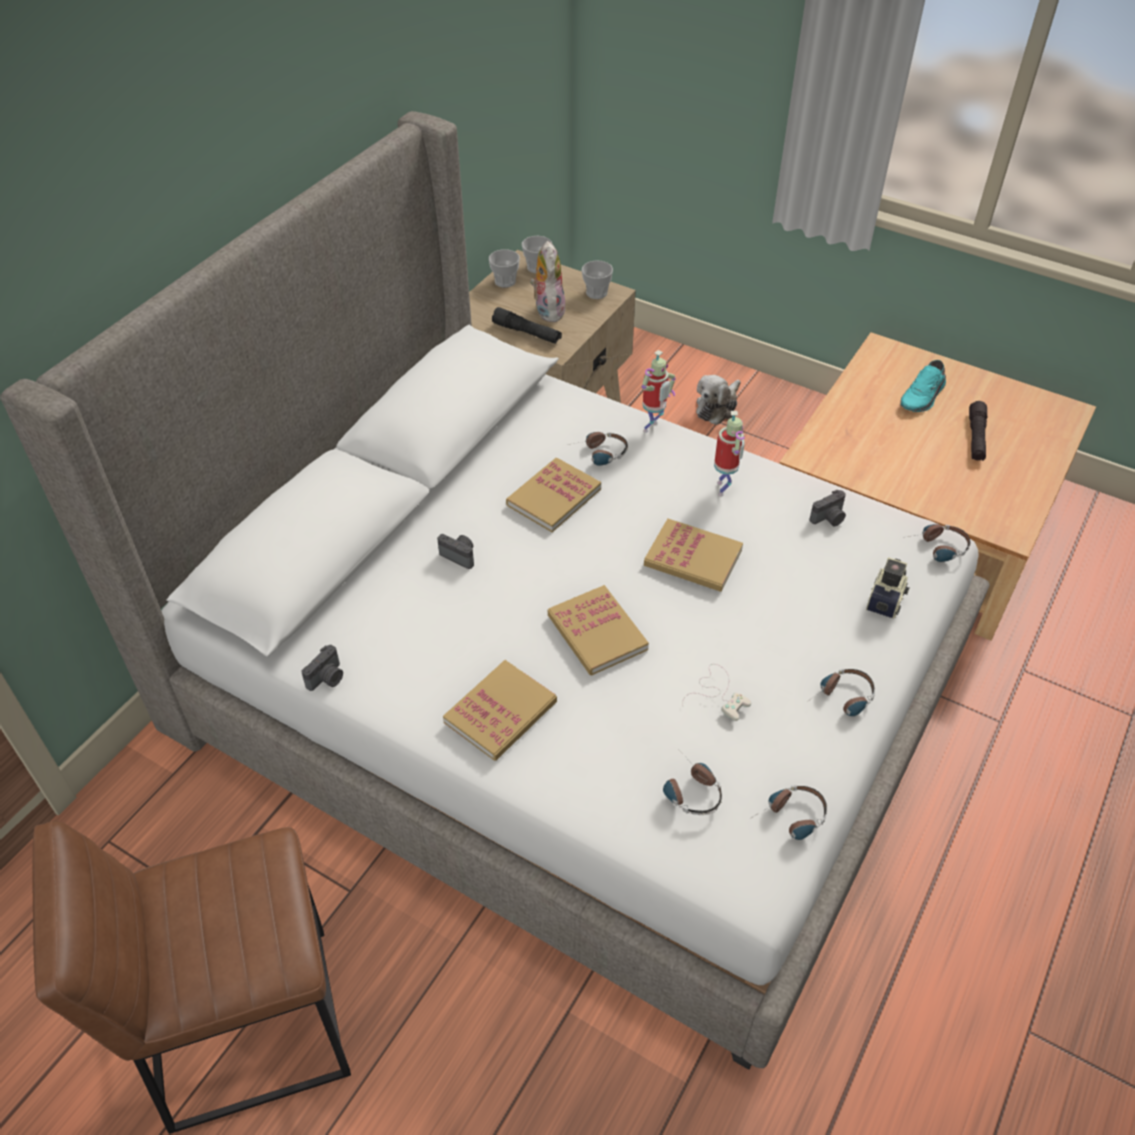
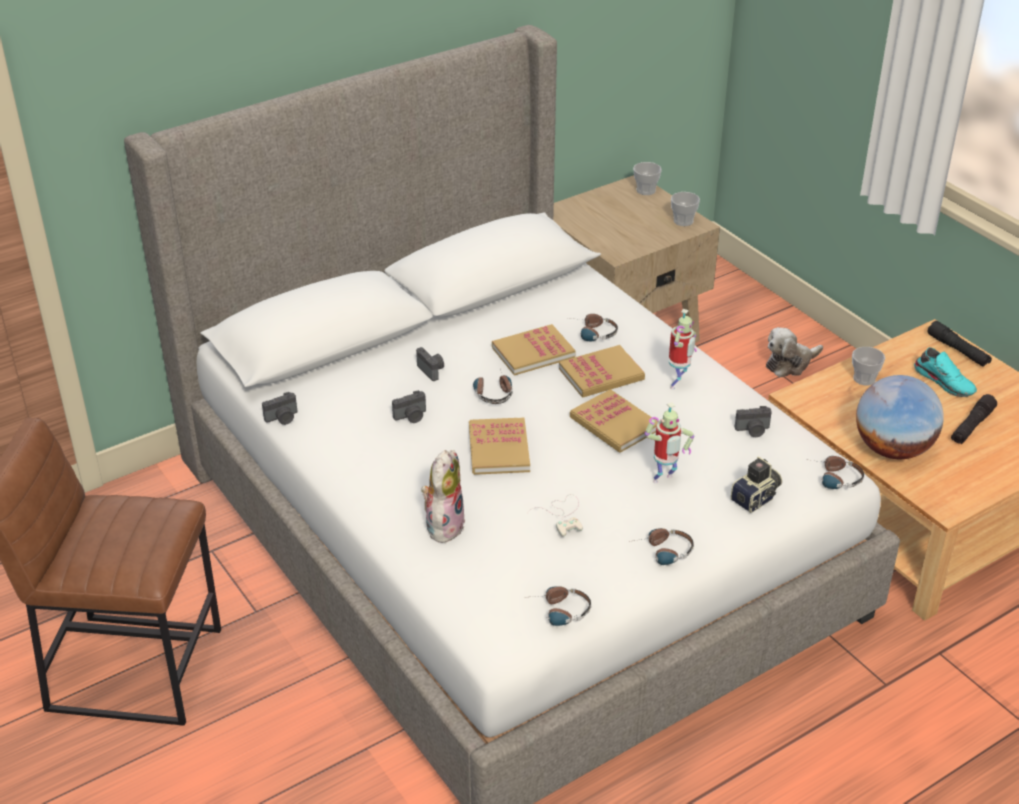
camera: 25 degrees right, 10 degrees down
(475, 624) = (411, 417): none -> camera
(500, 712) = (390, 476): book -> book (601, 374)
(505, 281) = (610, 194): cup -> cup (864, 379)
(527, 333) = (601, 236): black flashlight -> black flashlight (958, 350)
(547, 310) = (631, 224): plush toy -> plush toy (443, 525)
(652, 428) = (651, 327): toy robot -> toy robot (663, 481)
(687, 789) = (492, 566): headphones -> headphones (492, 391)
(923, 397) = (945, 382): turquoise shoe -> turquoise shoe turned 105 degrees counterclockwise
(926, 486) = (892, 449): none -> globe

